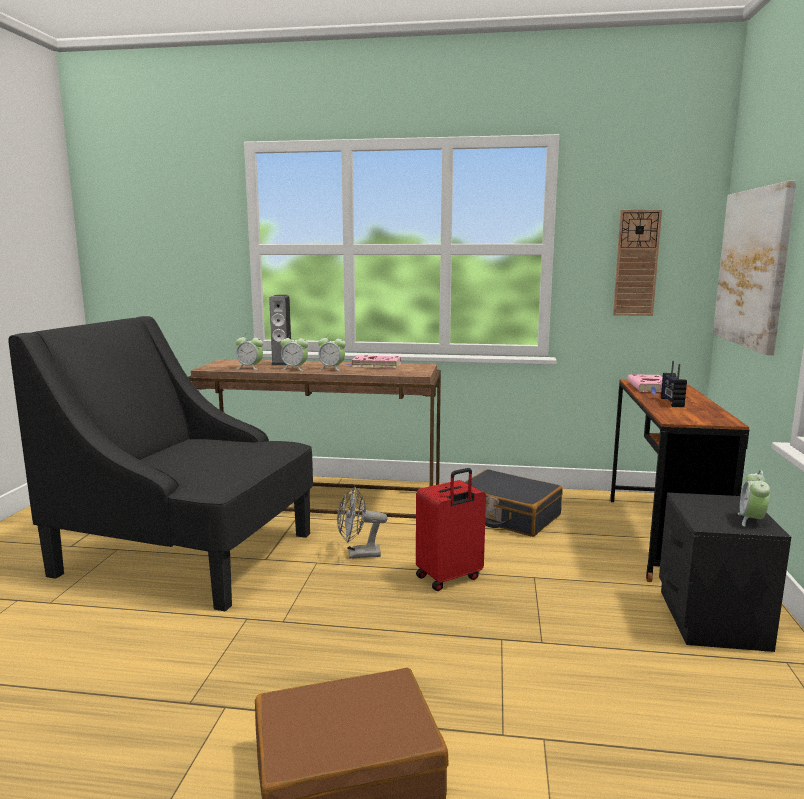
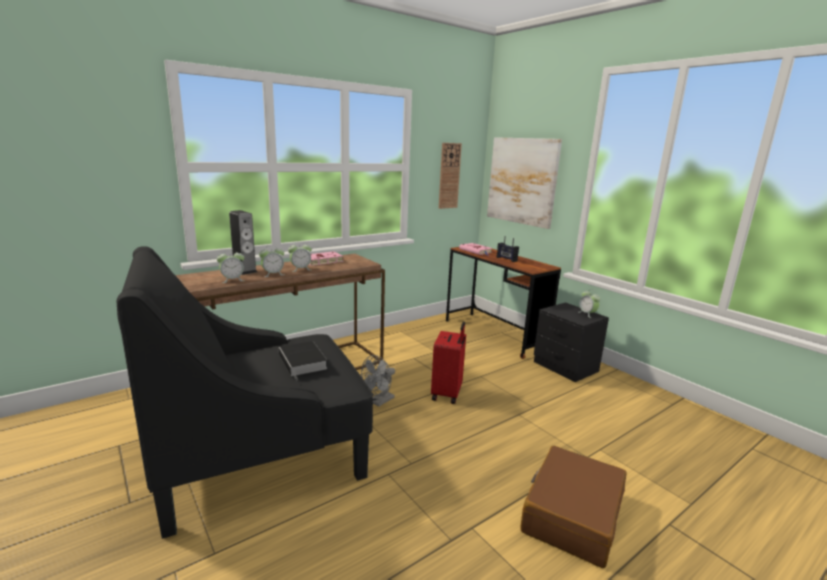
camera: 45 degrees left, 5 degrees up
(216, 455) = (303, 362): none -> book
(507, 516) = (415, 346): black suitcase -> none

